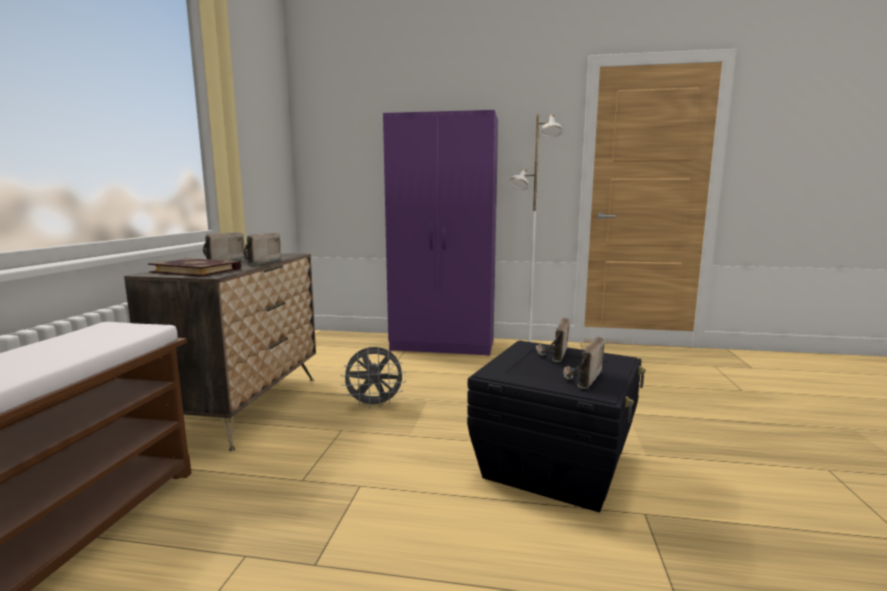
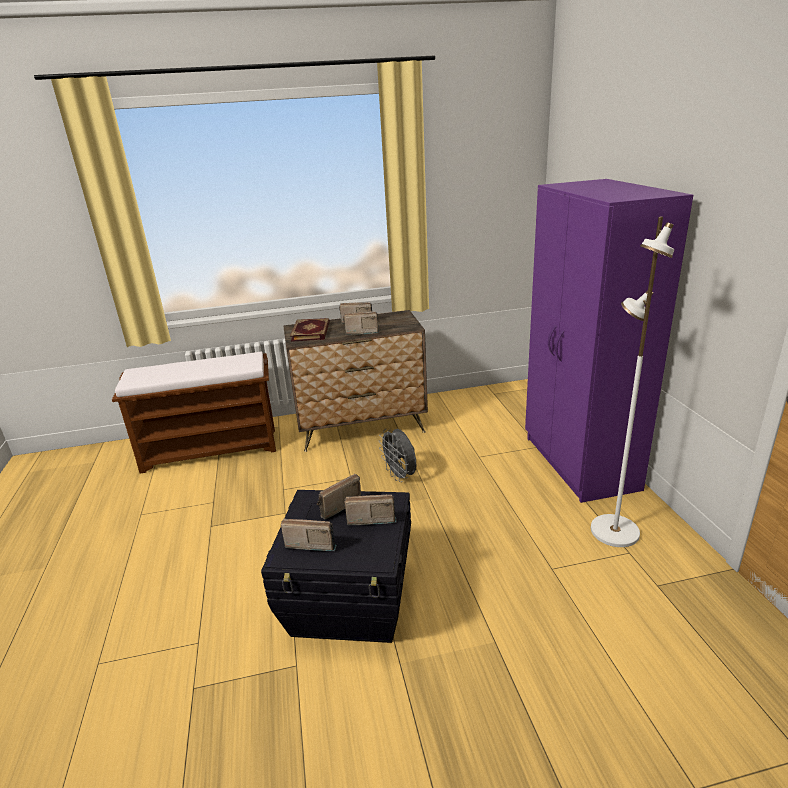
camera: 70 degrees right, 15 degrees up
(521, 363) = (336, 506): none -> radio

